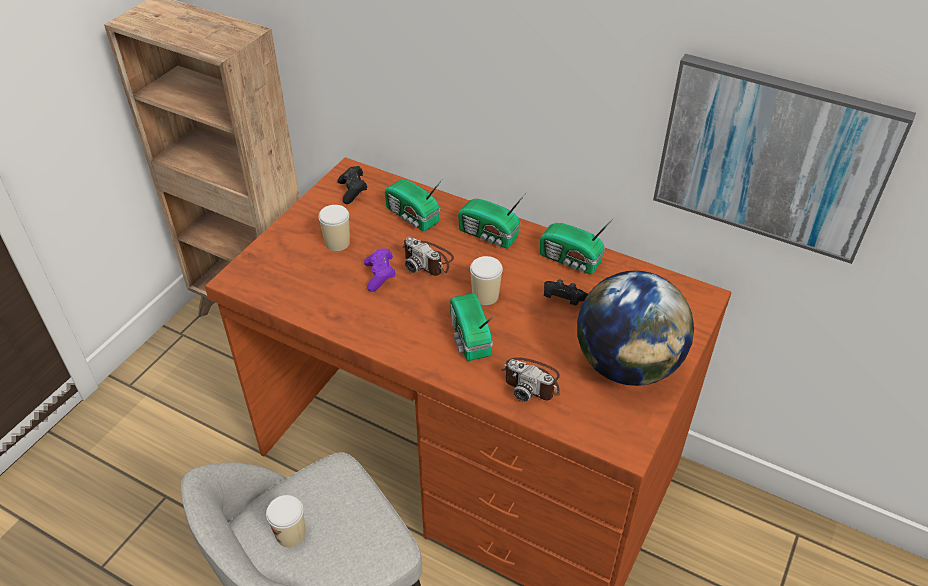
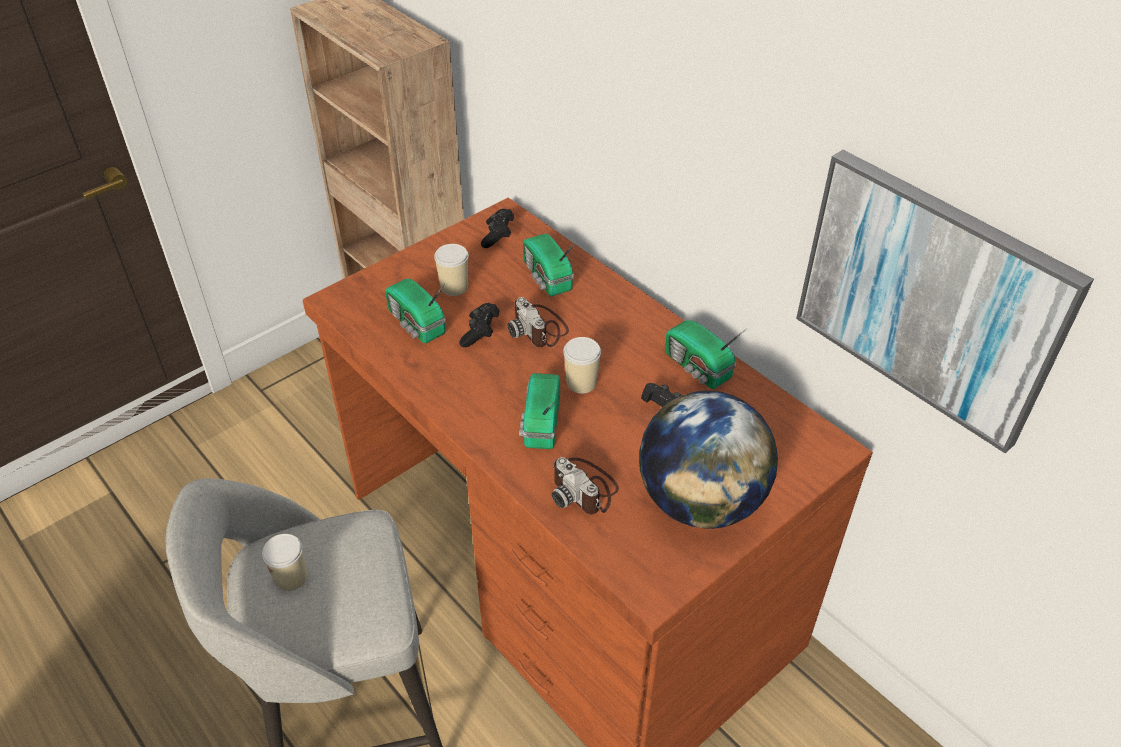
camera: 20 degrees right, 0 degrees up
(380, 276) = (480, 333): purple game controller -> black game controller
(489, 235) = (619, 318): radio -> radio (416, 324)

